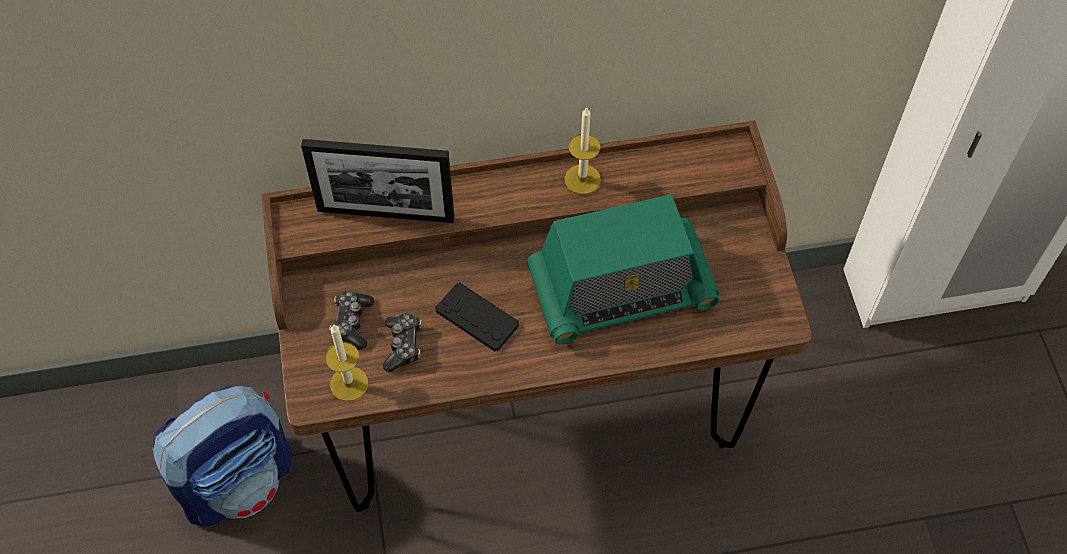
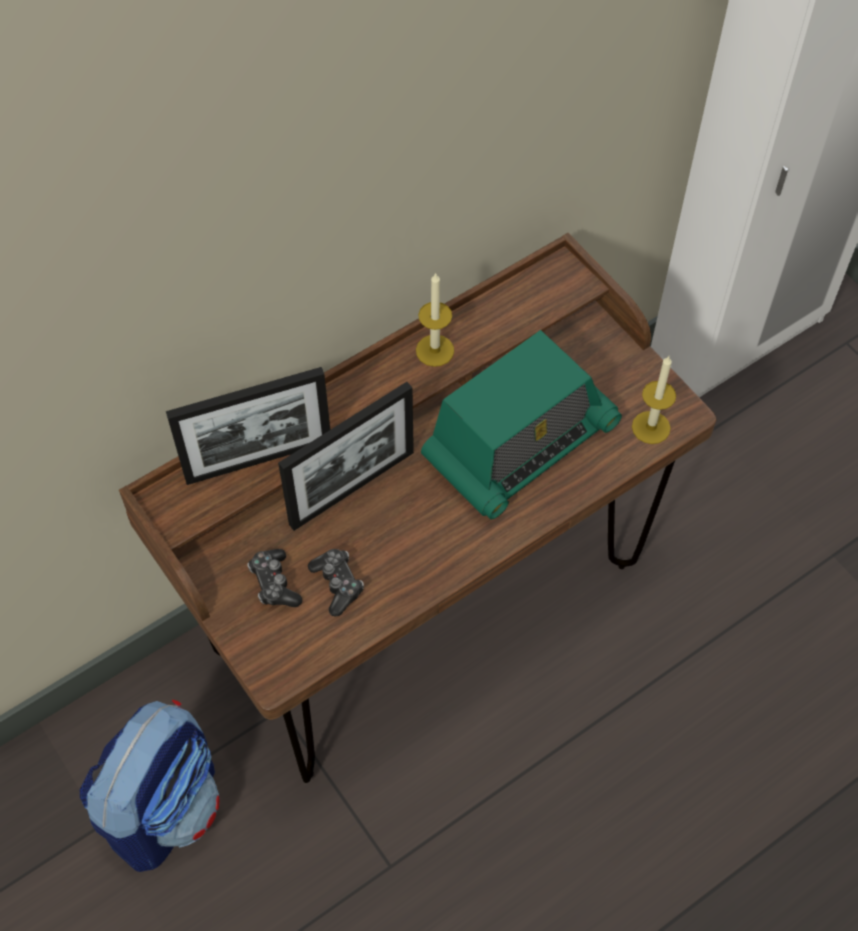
camera: 25 degrees left, 0 degrees up
(349, 383) = (304, 644): candle -> candle (651, 427)
(458, 270) = (352, 488): none -> picture frame
(477, 318) = (396, 527): black game controller -> none

